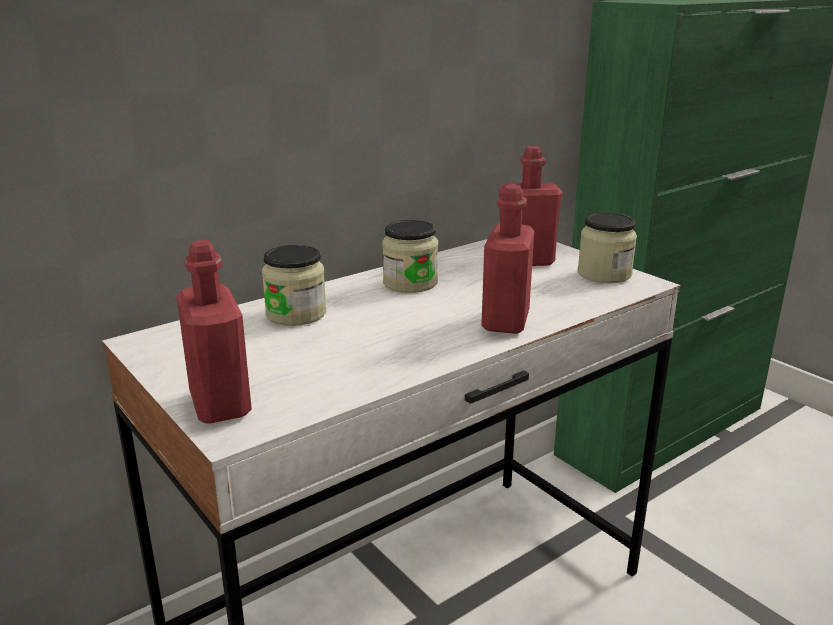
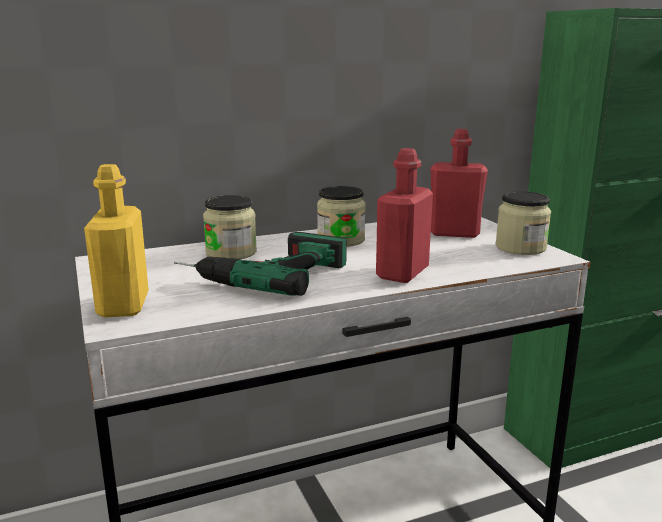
camera: 15 degrees right, 5 degrees down
(220, 403) = (123, 305): red bottle -> yellow bottle
(350, 337) = (261, 272): none -> power drill

